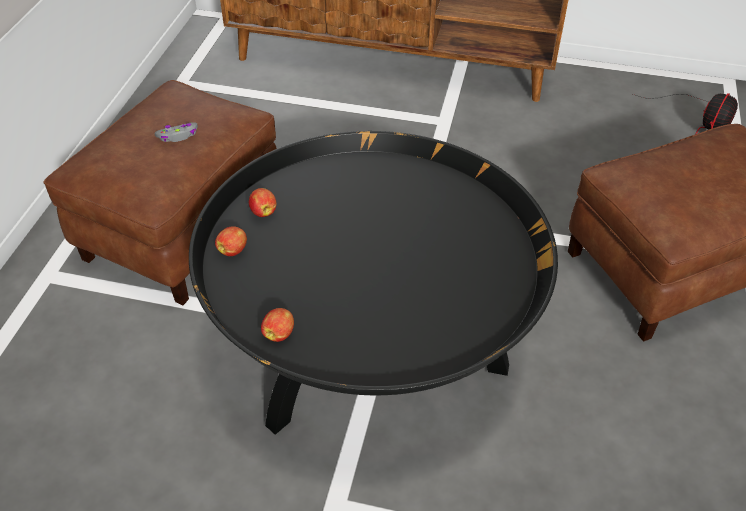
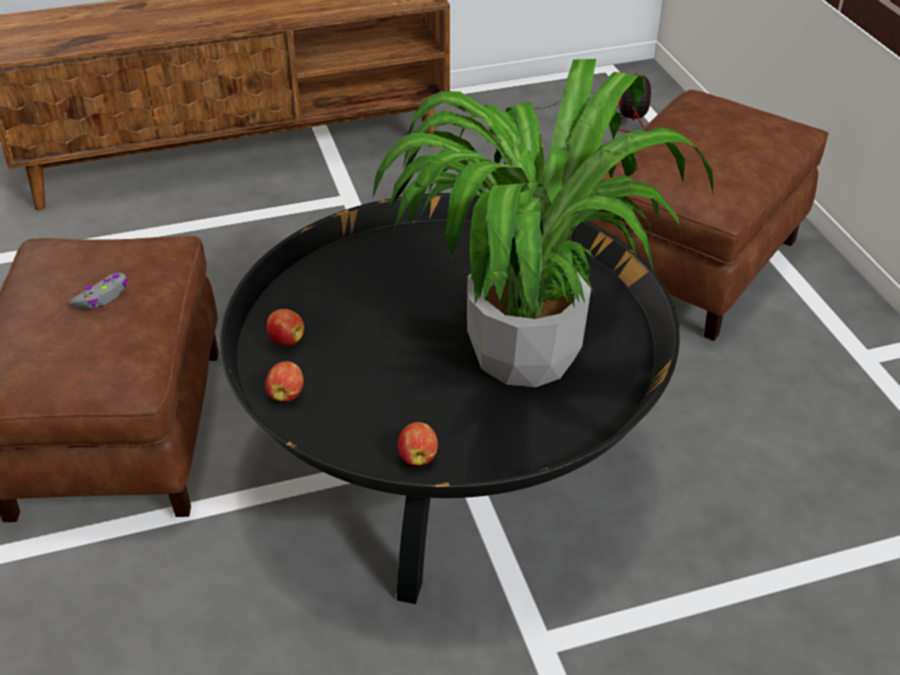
camera: 30 degrees left, 5 degrees down
(415, 289) = (524, 352): none -> potted plant

